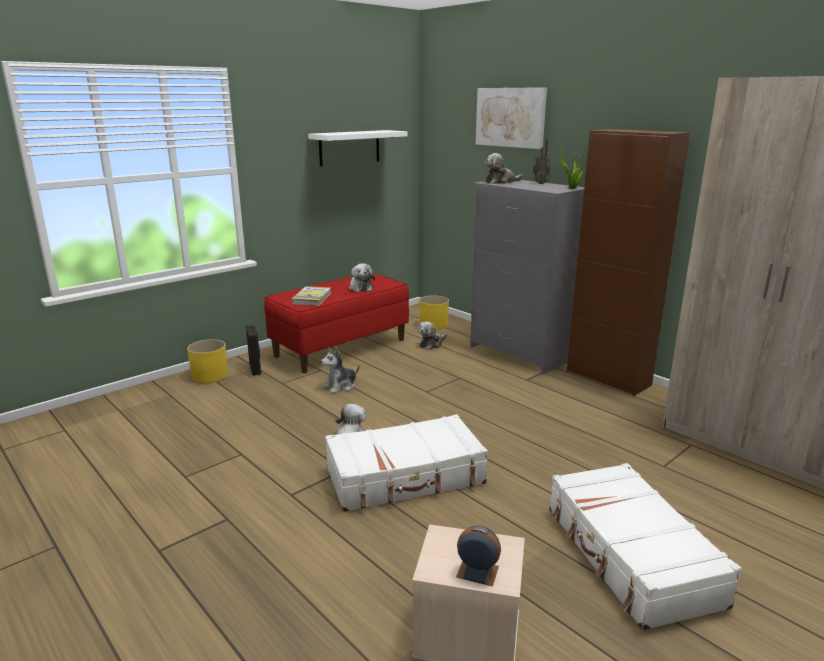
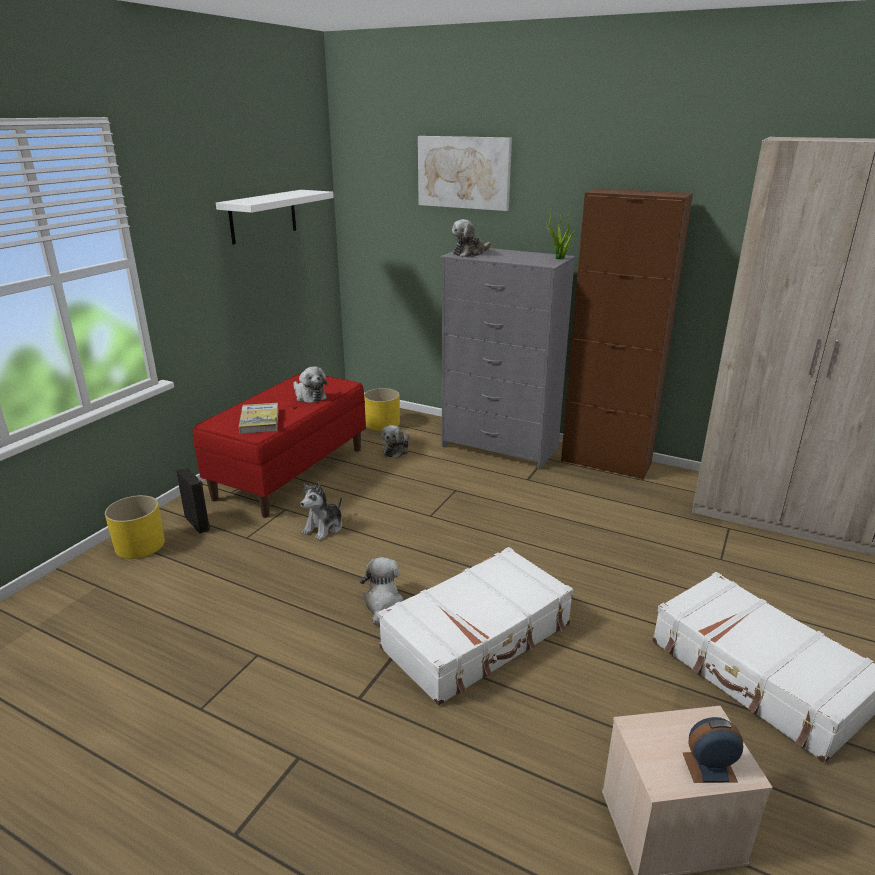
camera: 20 degrees left, 5 degrees up
(541, 183) = (515, 252): radio -> none

